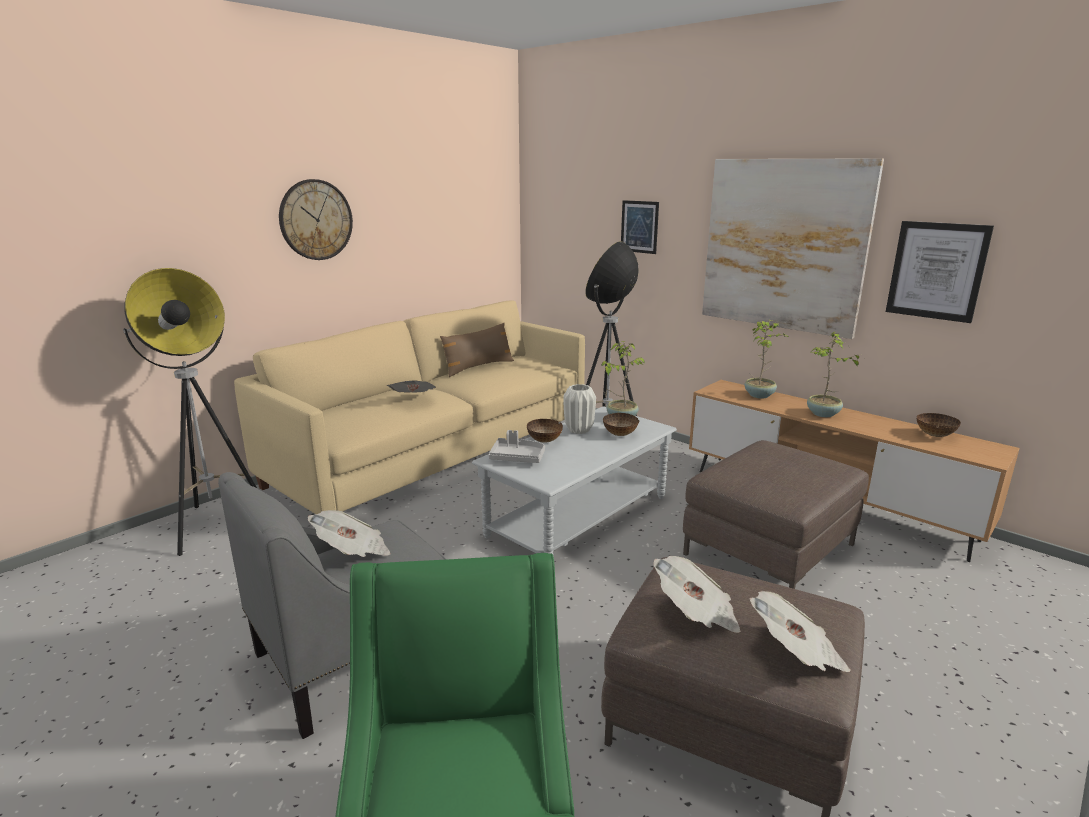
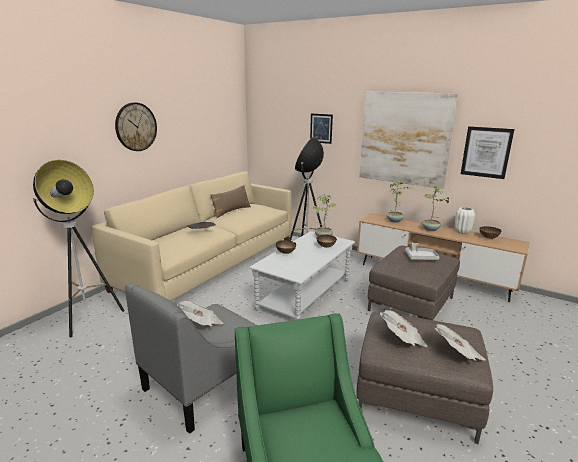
camera: 10 degrees left, 0 degrees up
(517, 457) = (274, 263): grey tray -> grey tray (421, 257)
(579, 430) = (302, 245): white vase -> white vase (462, 232)

